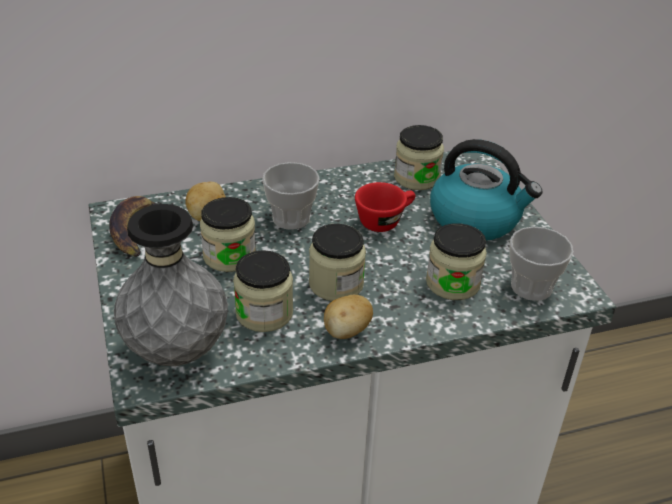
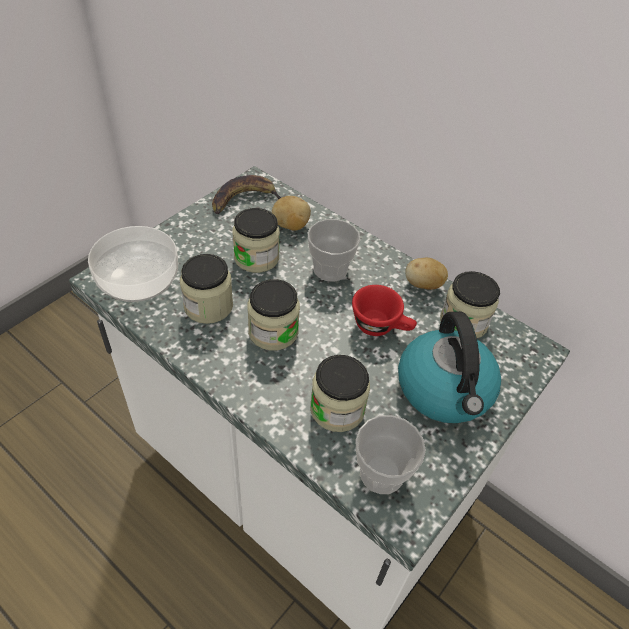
camera: 55 degrees right, 10 degrees up
(177, 351) = (138, 280): grey vase -> bowl
(347, 331) = (222, 363): potato -> potato (423, 285)

